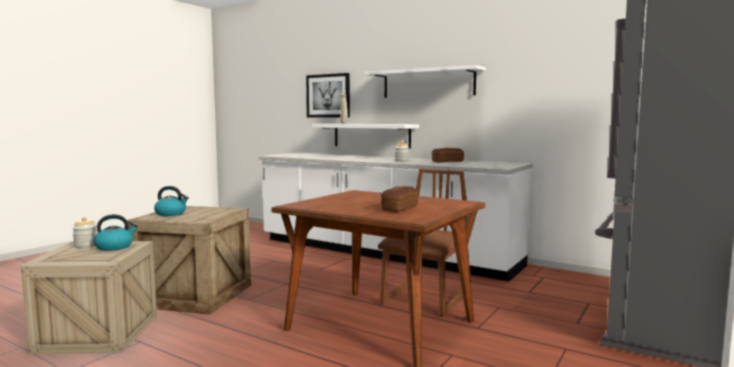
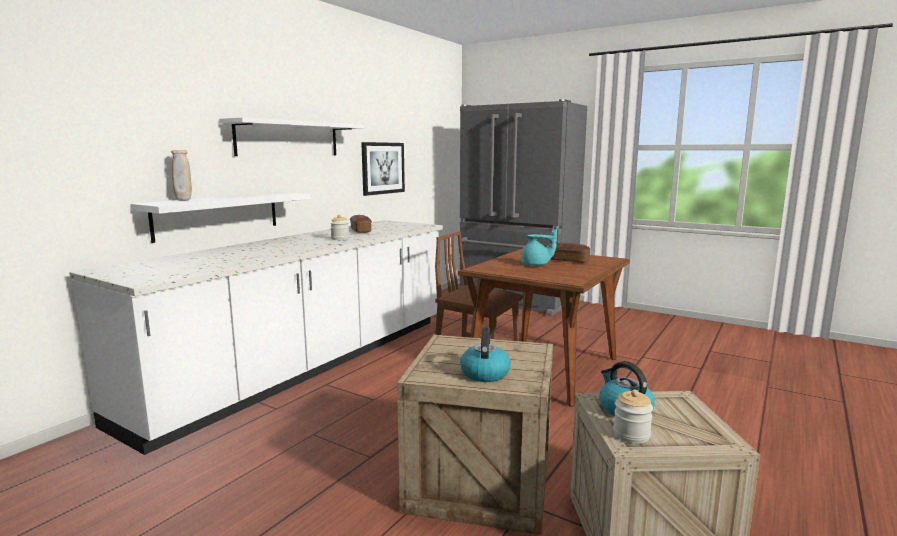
camera: 90 degrees left, 5 degrees up
(328, 96) = (123, 150): picture -> picture (382, 168)
(372, 201) = (536, 265): none -> turquoise teapot

